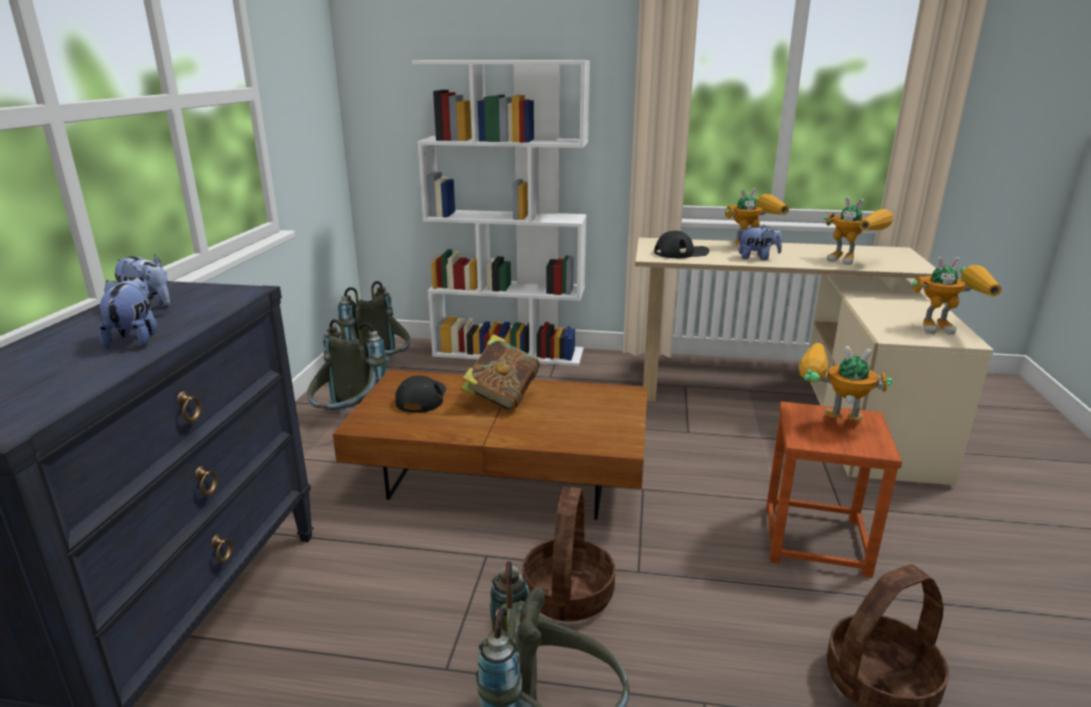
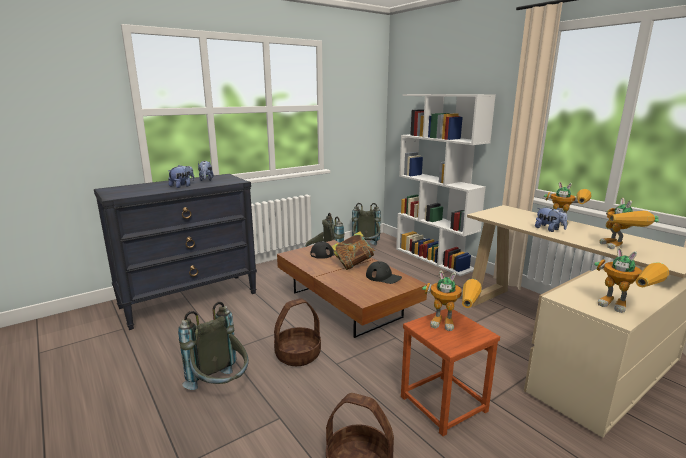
camera: 45 degrees right, 5 degrees down
(681, 253) = (506, 216): black cap -> black cap (383, 277)
(827, 422) = (452, 325): toy robot -> toy robot turned 135 degrees clockwise

